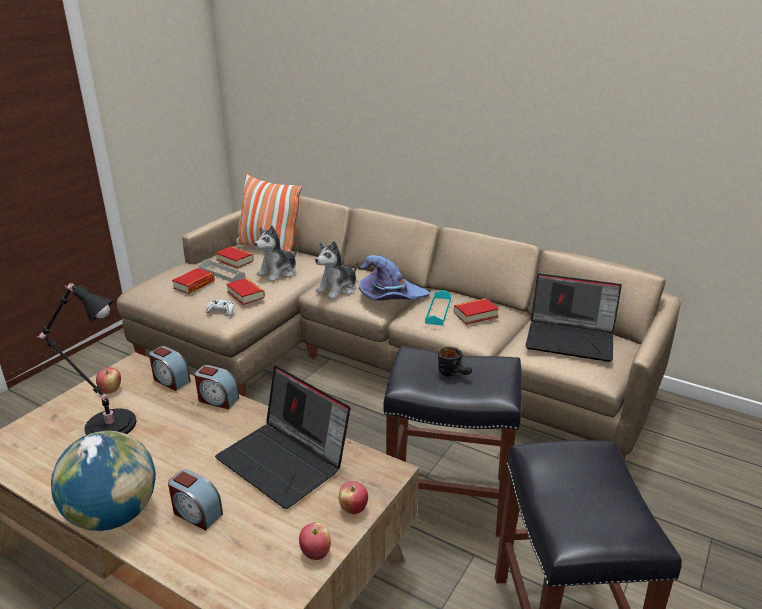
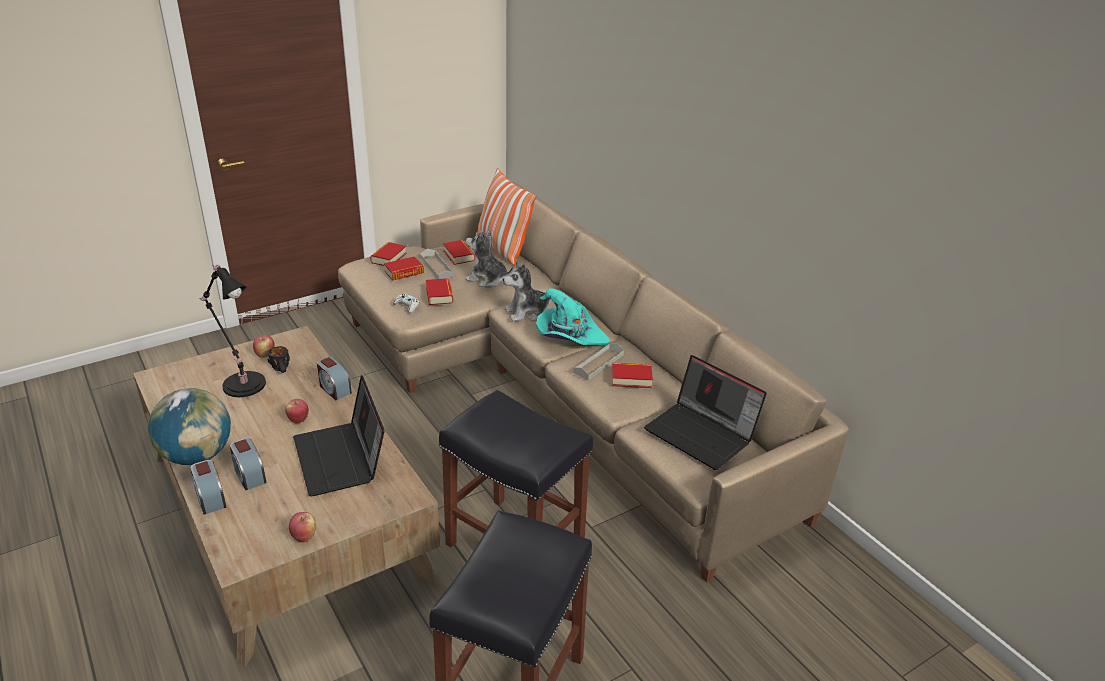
camera: 25 degrees right, 5 degrees up
(167, 277) = (388, 258): none -> book
(171, 380) = (313, 360): alarm clock -> alarm clock (210, 498)
(278, 272) = (487, 279): plush toy -> plush toy turned 45 degrees clockwise
(353, 509) = (358, 515): apple -> apple (298, 420)
(391, 297) = (569, 335): purple hat -> turquoise hat
(438, 311) = (599, 363): turquoise tray -> grey tray
(455, 374) = (513, 431): black mug -> black mug (282, 370)

